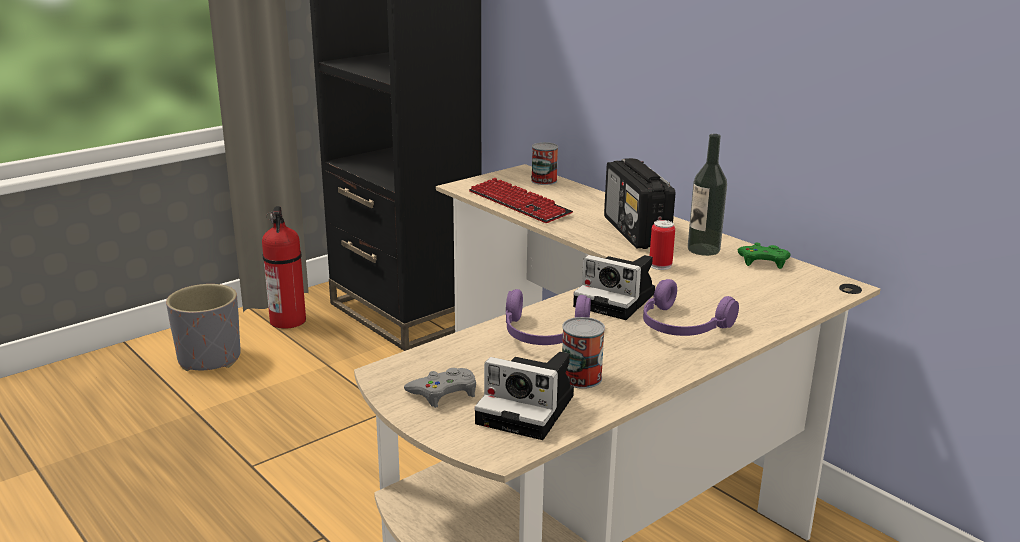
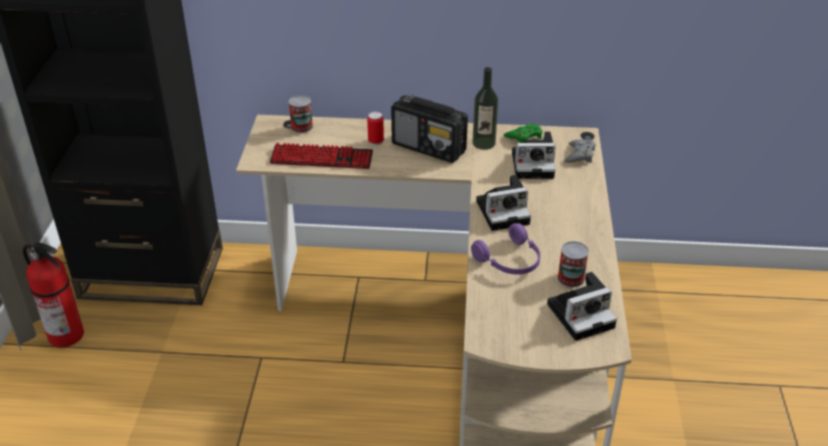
camera: 45 degrees left, 15 degrees up
(210, 358) = (56, 407): grey planter -> none
(444, 392) = (531, 332): grey game controller -> grey game controller (579, 155)
(660, 265) = (483, 170): can -> can (376, 141)
(681, 327) = (559, 212): purple headphones -> none
(731, 283) = (534, 164): none -> camera

